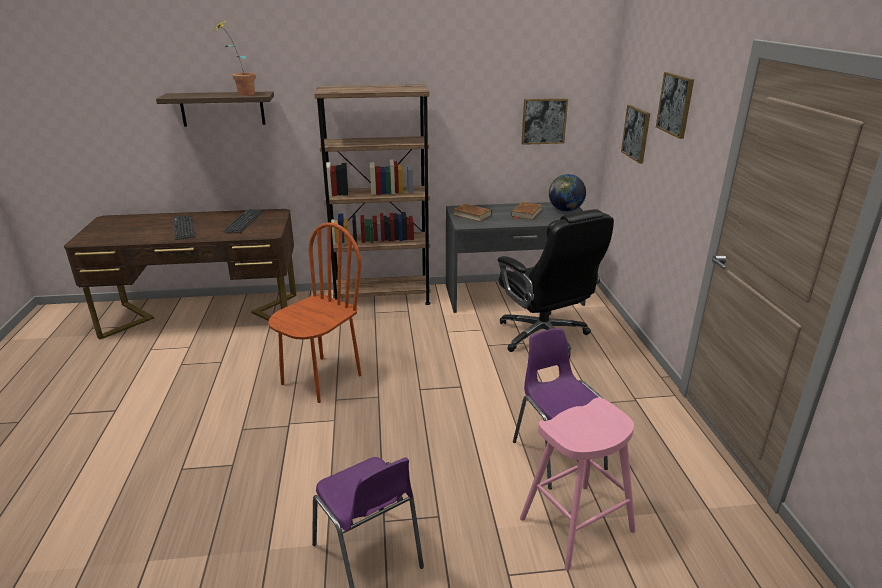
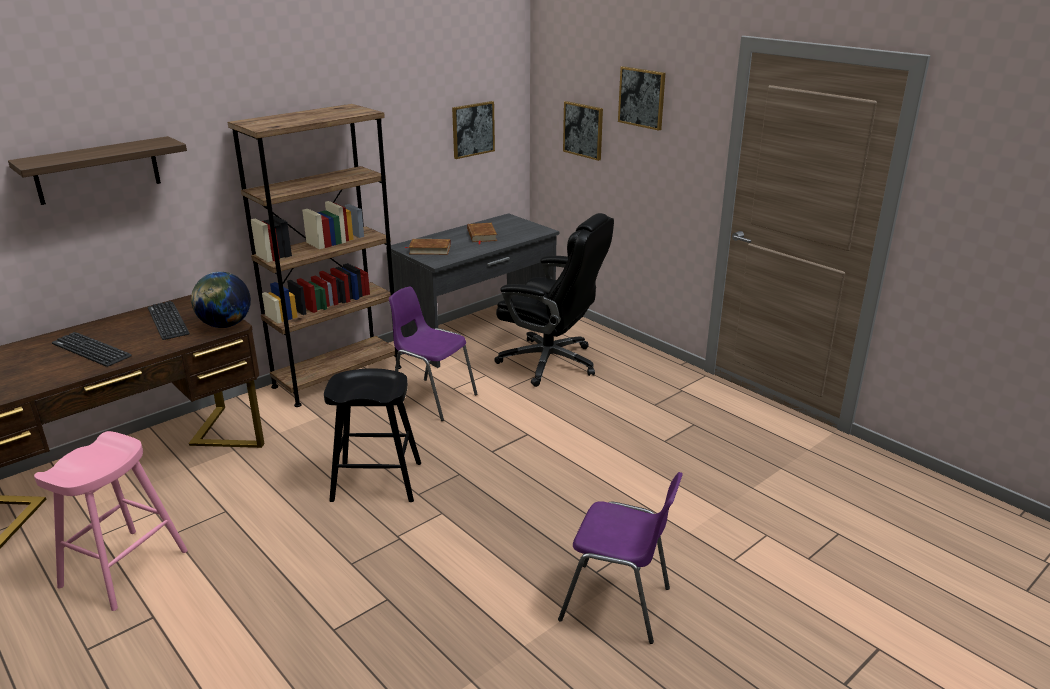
camera: 35 degrees left, 0 degrees up
(241, 94) = (138, 146): potted plant -> none
(321, 379) = (376, 482): brown chair -> black stool
(556, 454) = (670, 456): purple chair -> purple chair (432, 398)
(565, 210) = (514, 224): globe -> globe (225, 325)
(577, 525) = (740, 502): pink stool -> pink stool (124, 568)

